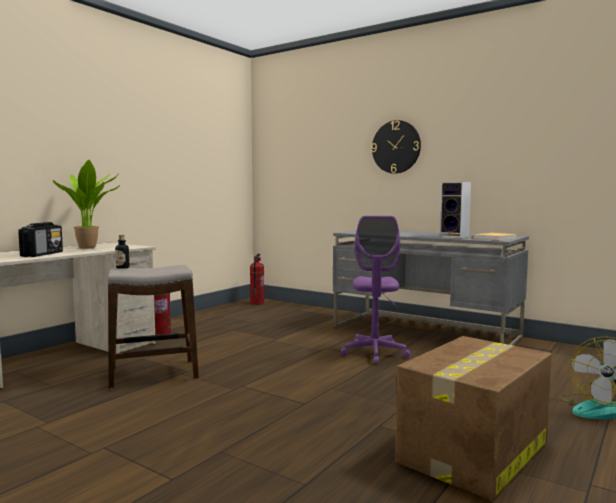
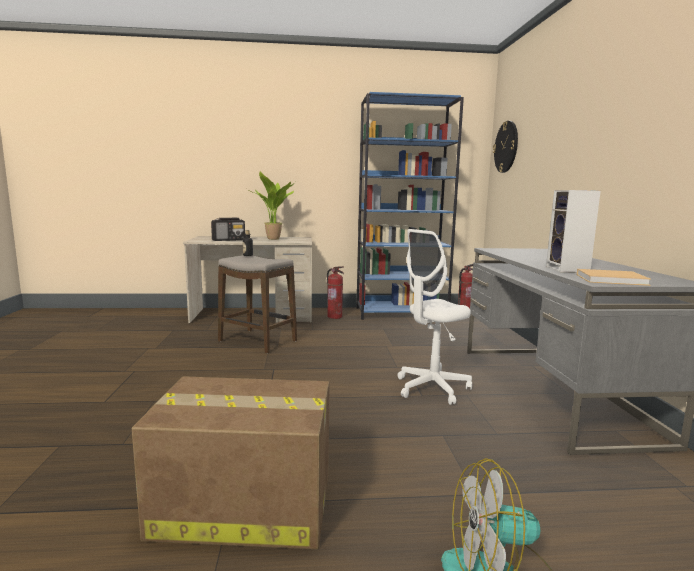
camera: 50 degrees right, 5 degrees up
(211, 315) = (401, 313): none -> blue bookcase
(375, 353) = (432, 388): purple office chair -> white office chair
(396, 147) = (589, 142): wall clock -> wall clock (506, 147)

